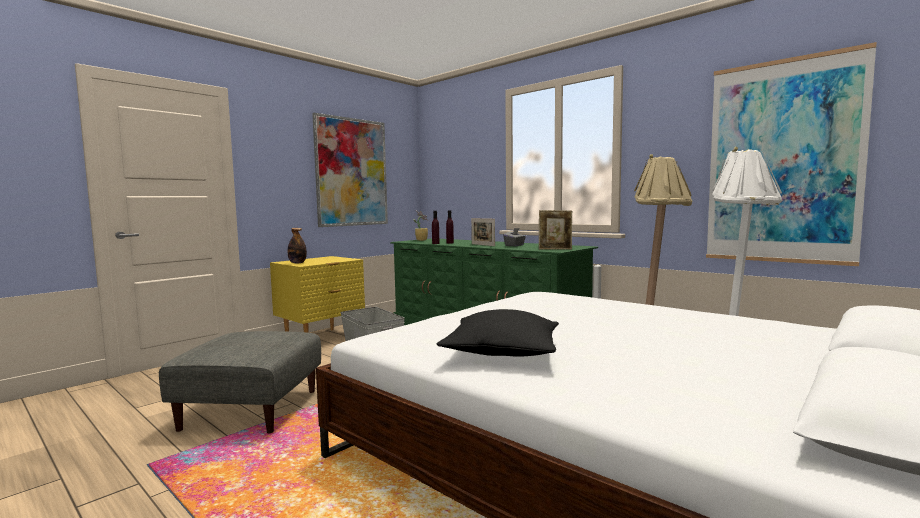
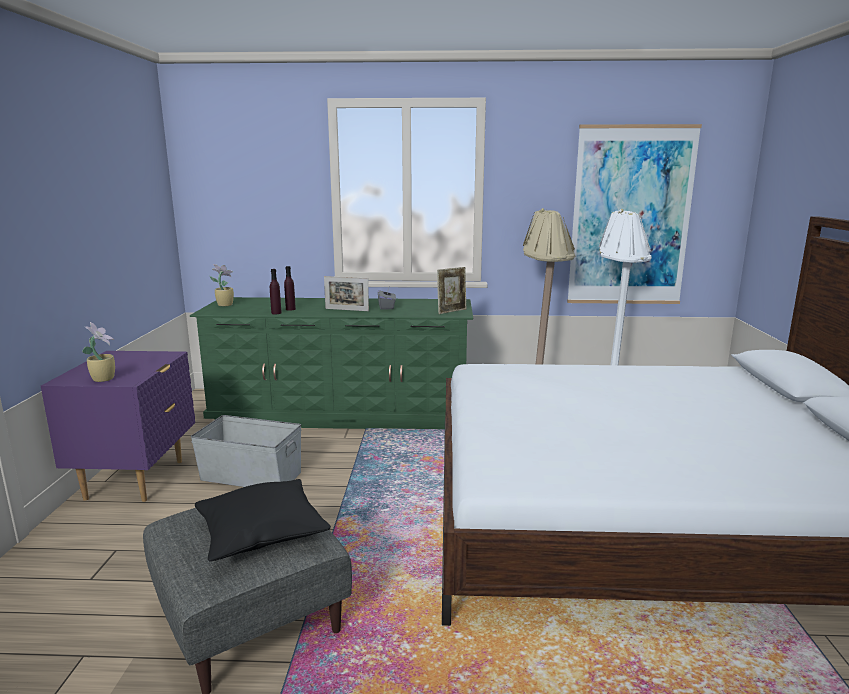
camera: 40 degrees left, 10 degrees up
(297, 263) = (104, 378): bottle -> potted plant
(321, 338) = (137, 479): yellow nightstand -> purple nightstand
(351, 172) = (108, 211): picture -> none
(502, 352) = (629, 457): black pillow -> black pillow (261, 533)

